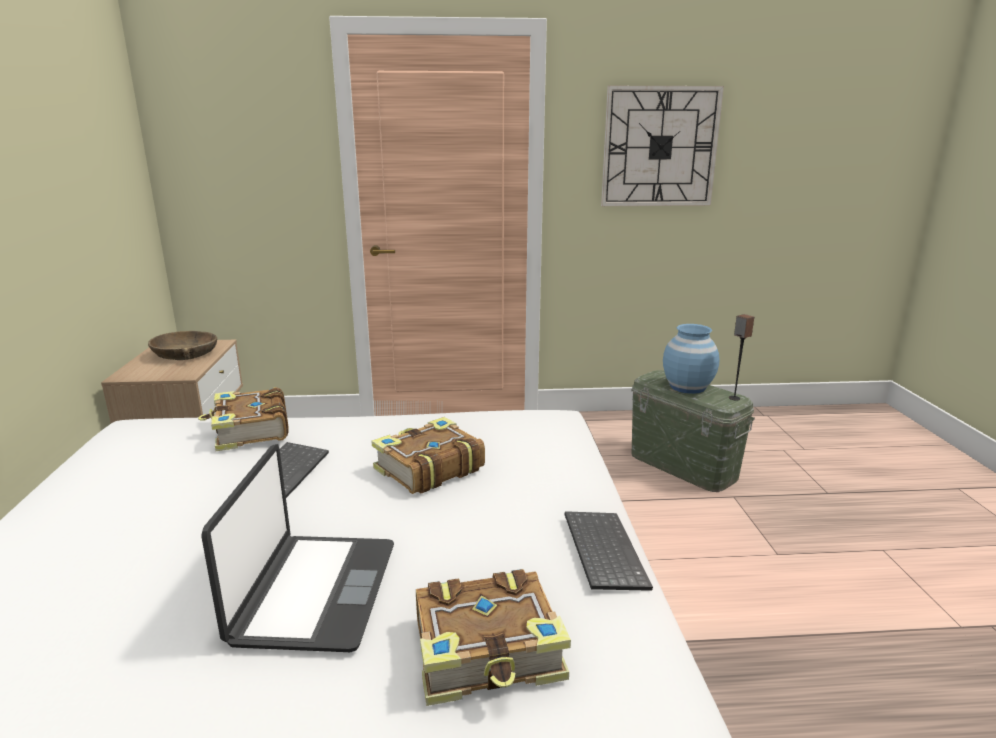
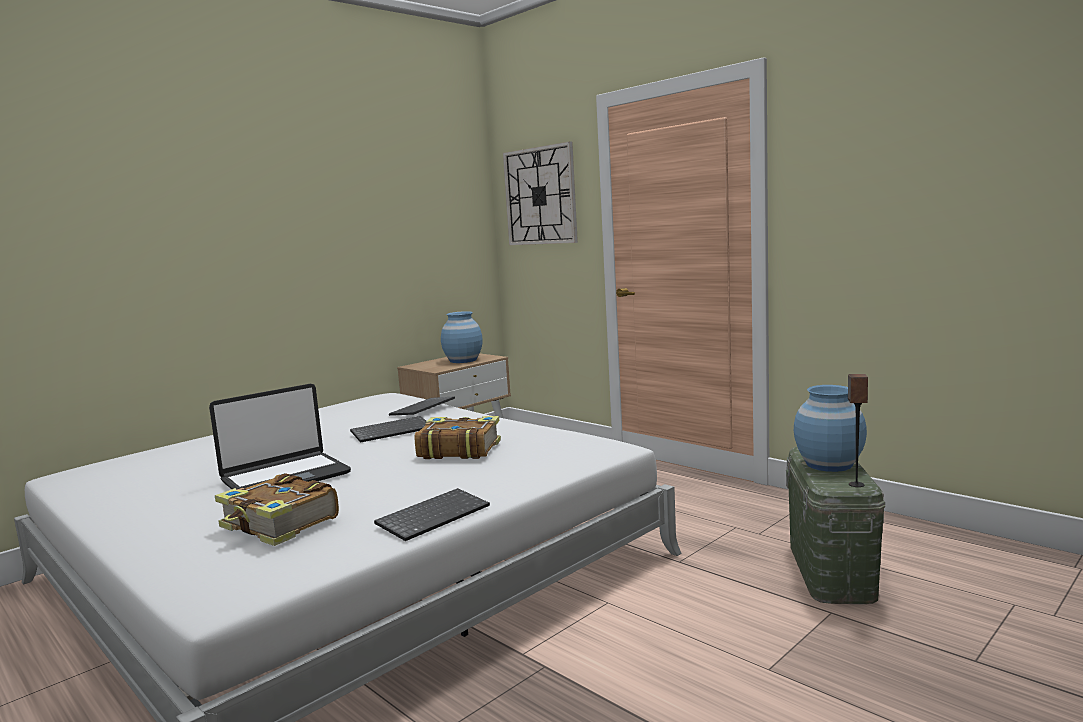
camera: 50 degrees right, 10 degrees down
(185, 354) = (463, 360): brown bowl -> blue vase
(250, 431) = (423, 408): book -> keyboard
(660, 147) = (898, 176): wall clock -> wall clock (540, 196)

